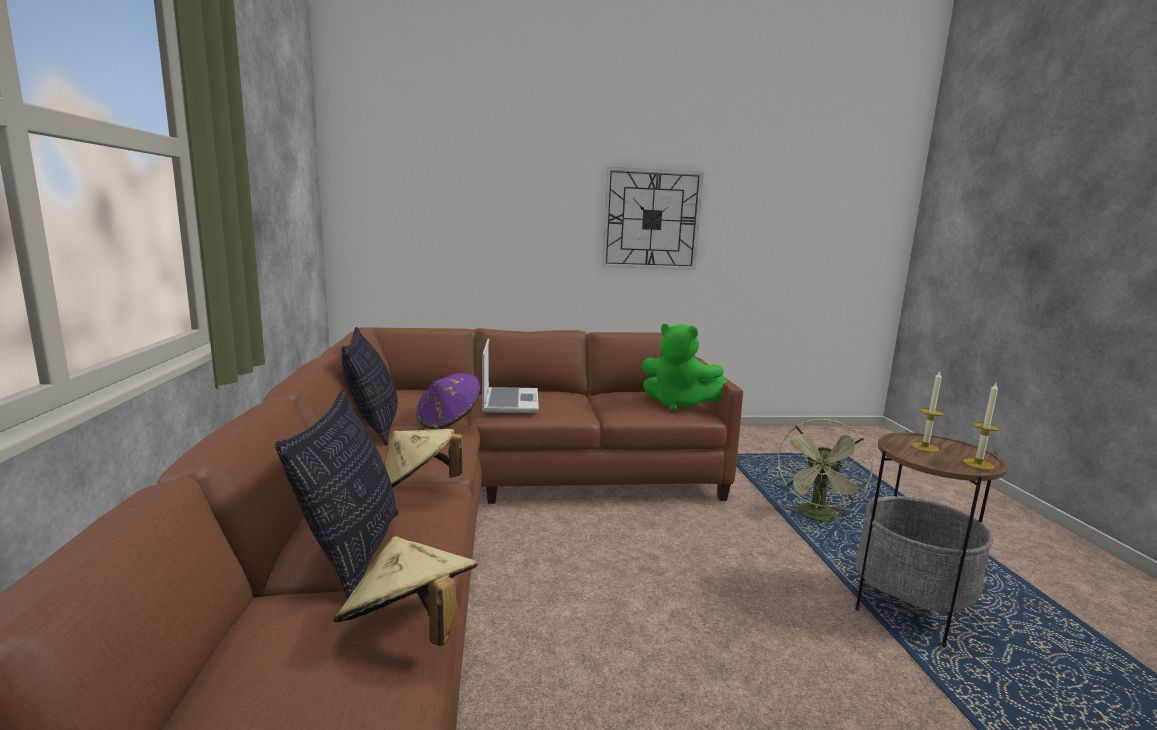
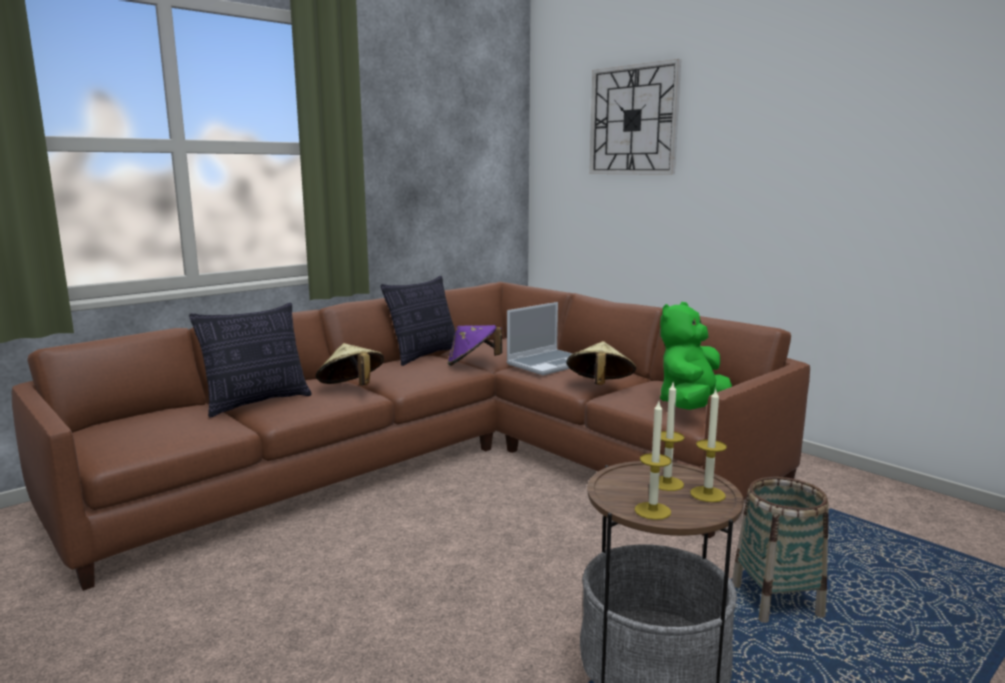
camera: 55 degrees right, 0 degrees up
(410, 631) = (195, 432): beige hat -> beige hat (599, 386)
(651, 219) = (818, 181): wall clock -> wall clock (633, 120)
(679, 404) = (691, 406): green plush toy -> green plush toy turned 45 degrees clockwise
(817, 518) = (776, 600): green fan -> basket
(951, 444) = (707, 494): none -> candle

